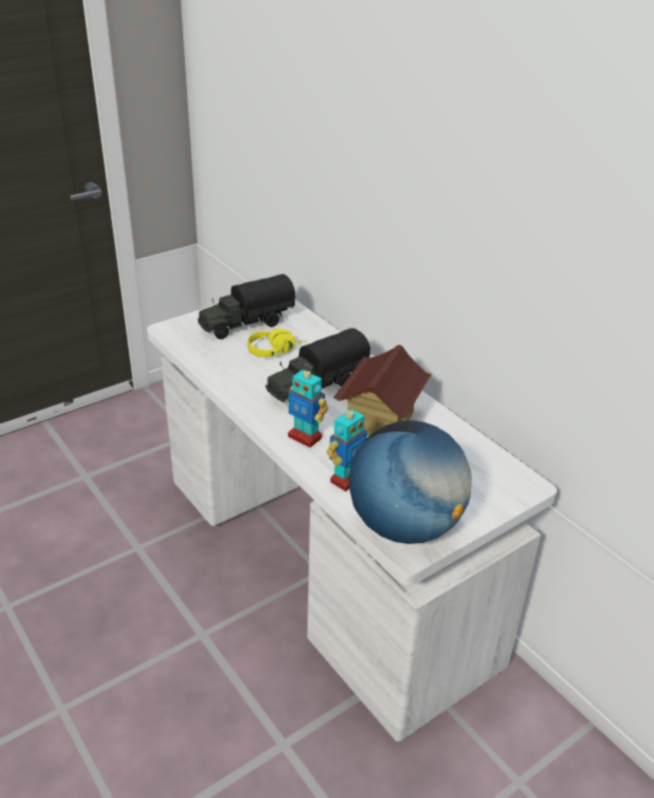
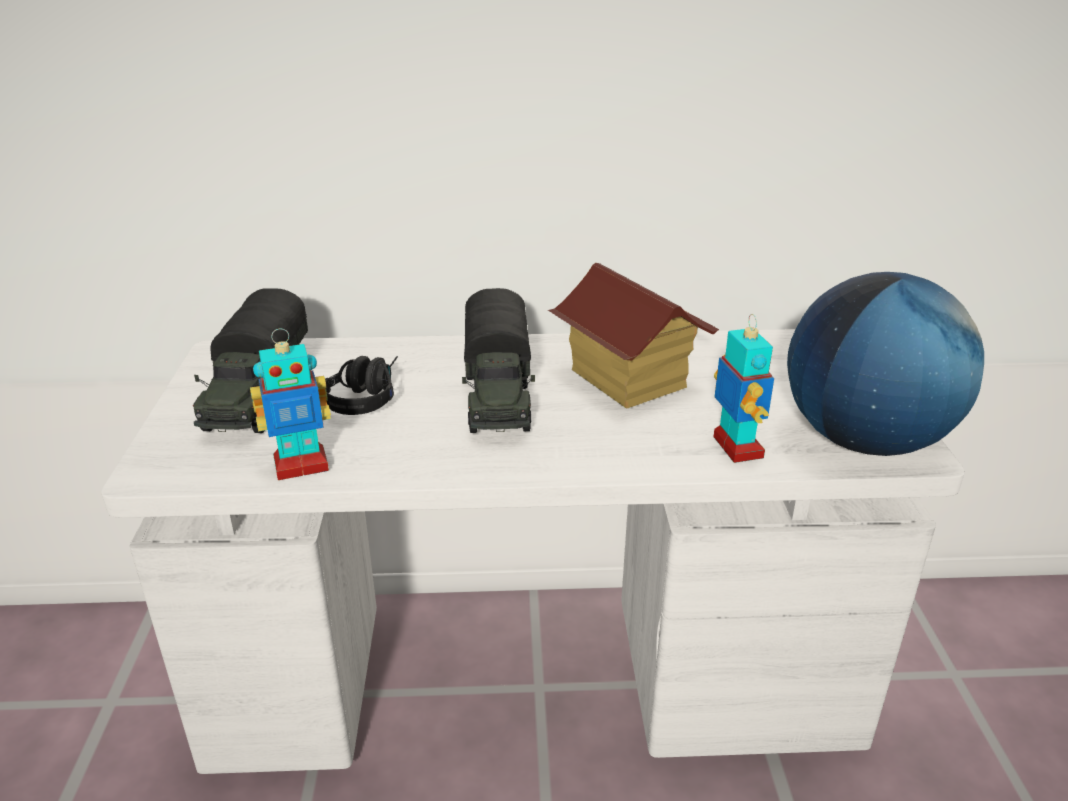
camera: 55 degrees left, 5 degrees down
(277, 350) = (366, 396): yellow headphones -> black headphones
(305, 437) = (610, 447): toy robot -> toy robot (301, 465)

